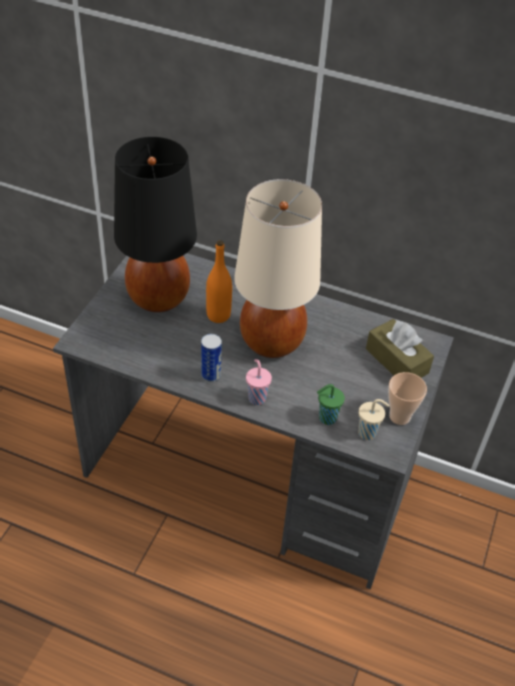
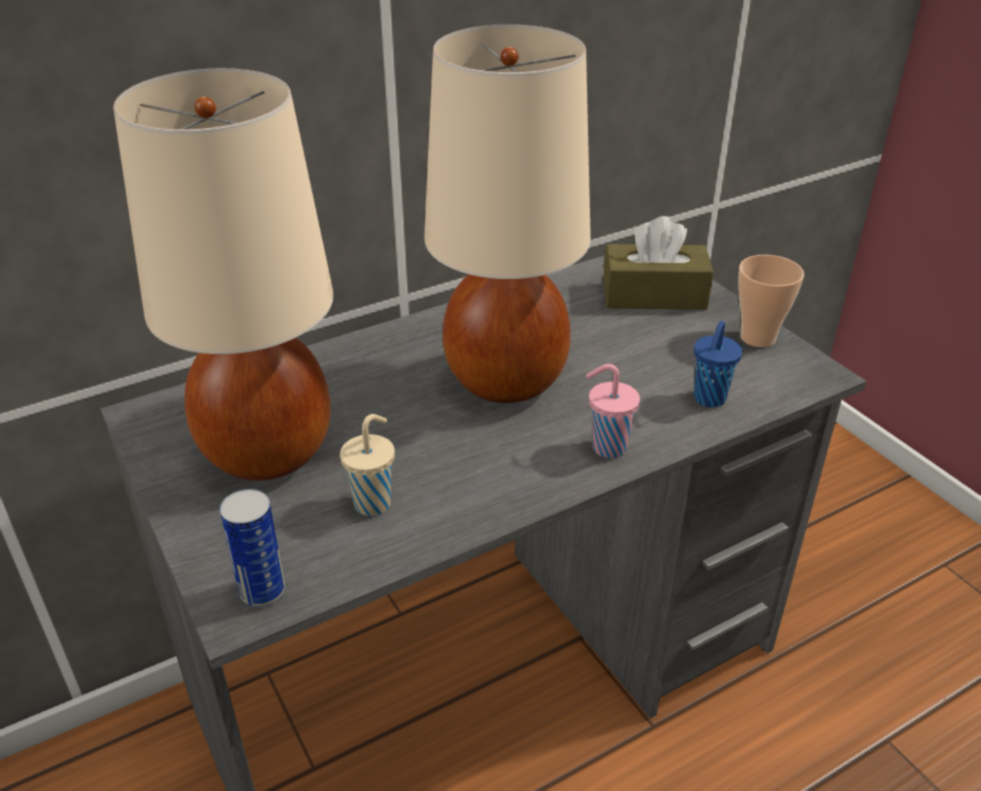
camera: 50 degrees left, 10 degrees down
(158, 298) = (268, 453): black table lamp -> beige table lamp
(211, 375) = (511, 474): can -> can (262, 591)
(218, 315) = (389, 405): orange bottle -> none
(326, 418) = (709, 399): green cup -> blue cup
(368, 433) = (768, 376): beige cup -> beige cup (374, 502)

